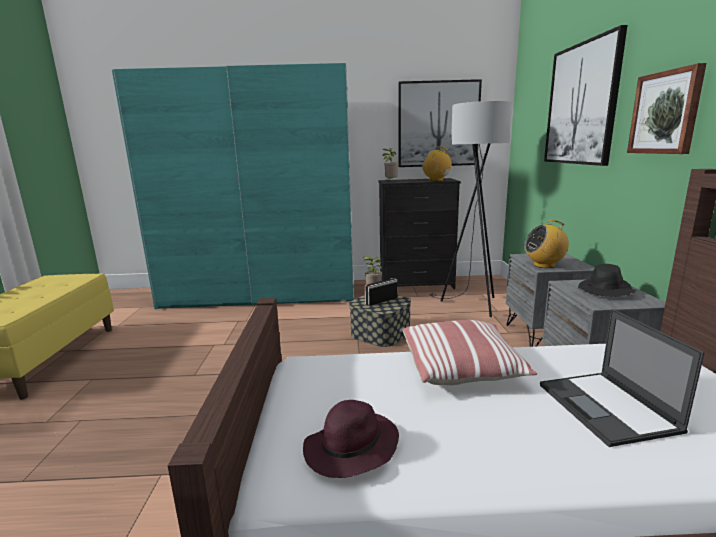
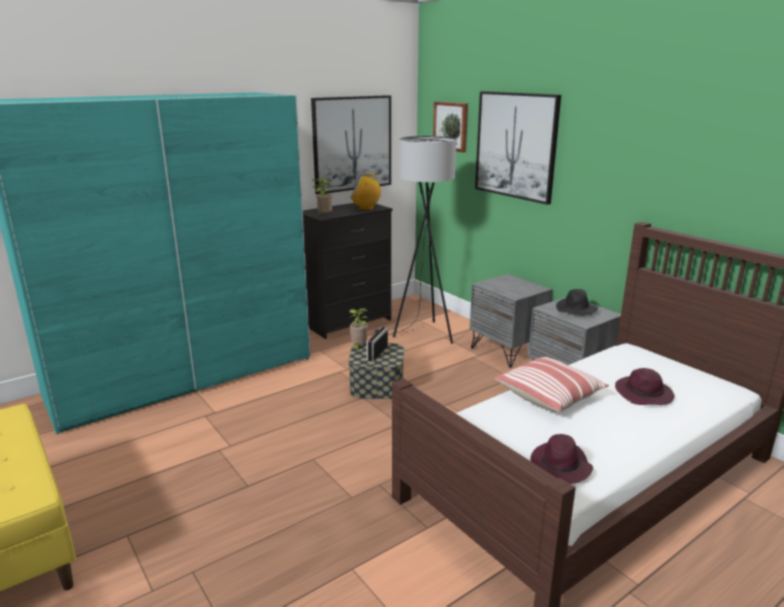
camera: 35 degrees left, 5 degrees up
(544, 265) = (512, 292): radio -> none
(608, 408) = (644, 395): laptop -> purple hat
(665, 113) = (602, 174): picture -> picture (451, 126)

